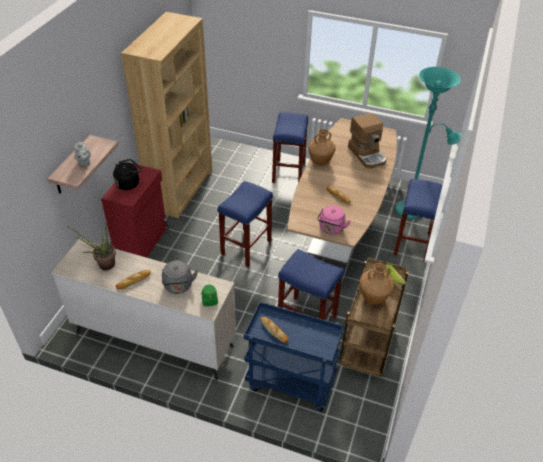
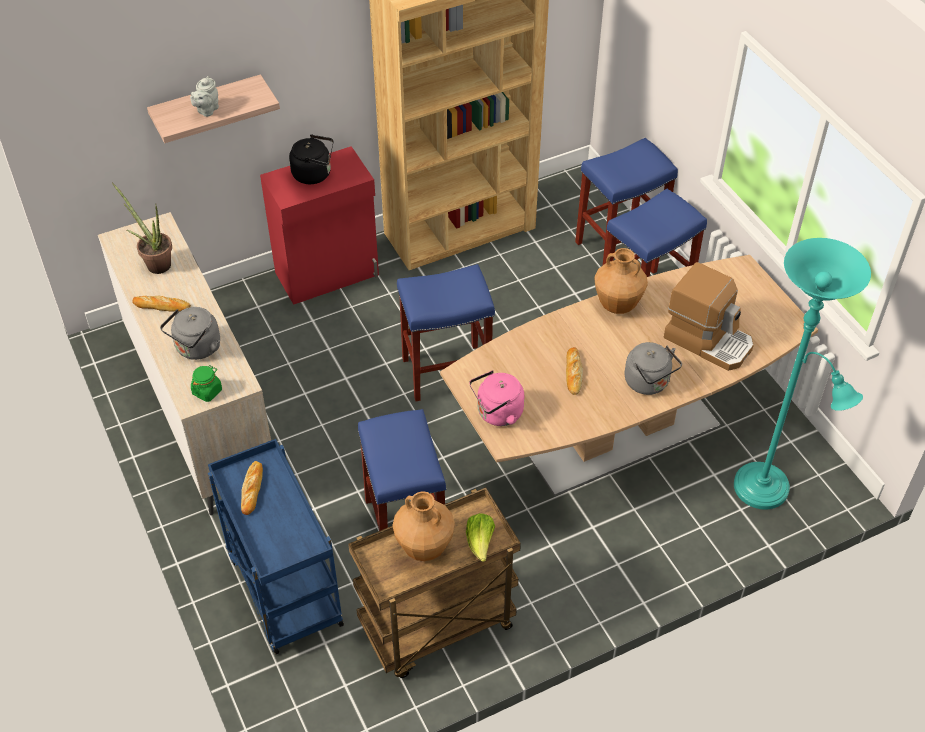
camera: 45 degrees right, 5 degrees up
(367, 154) = (708, 340): coffee machine -> coffee machine turned 75 degrees counterclockwise
(368, 182) = (649, 383): none -> grey kettle
(412, 244) = (695, 542): blue stool -> blue stool (618, 247)

